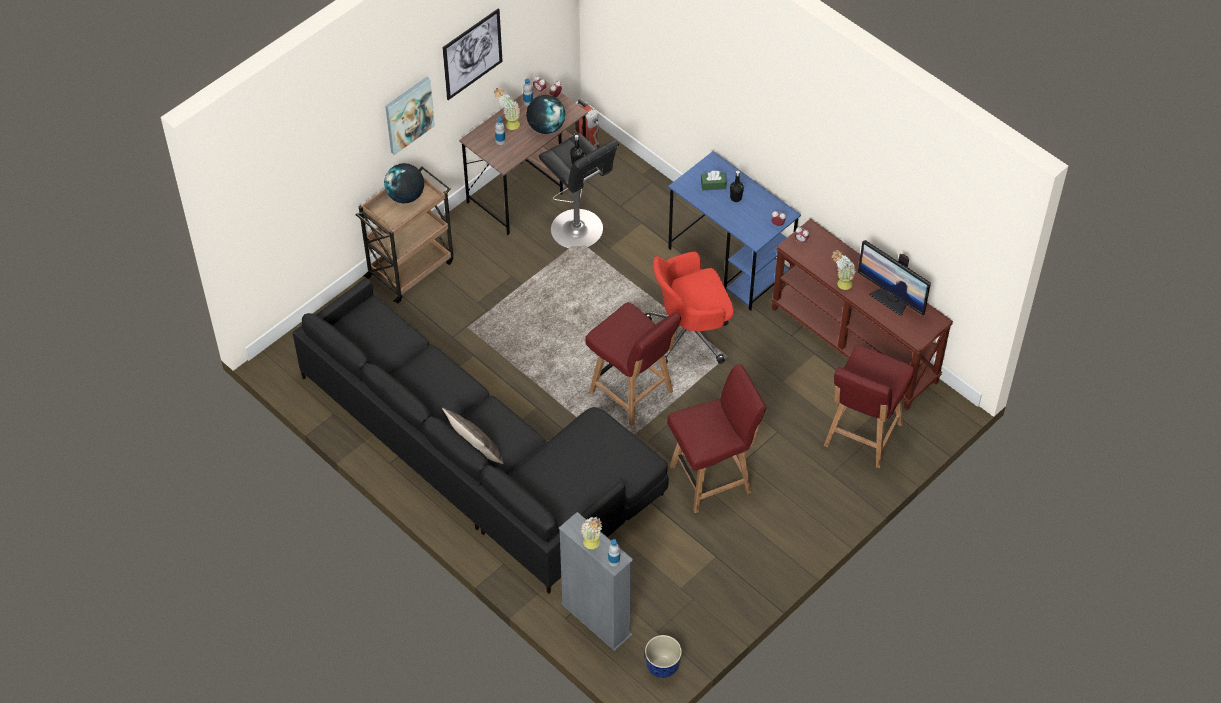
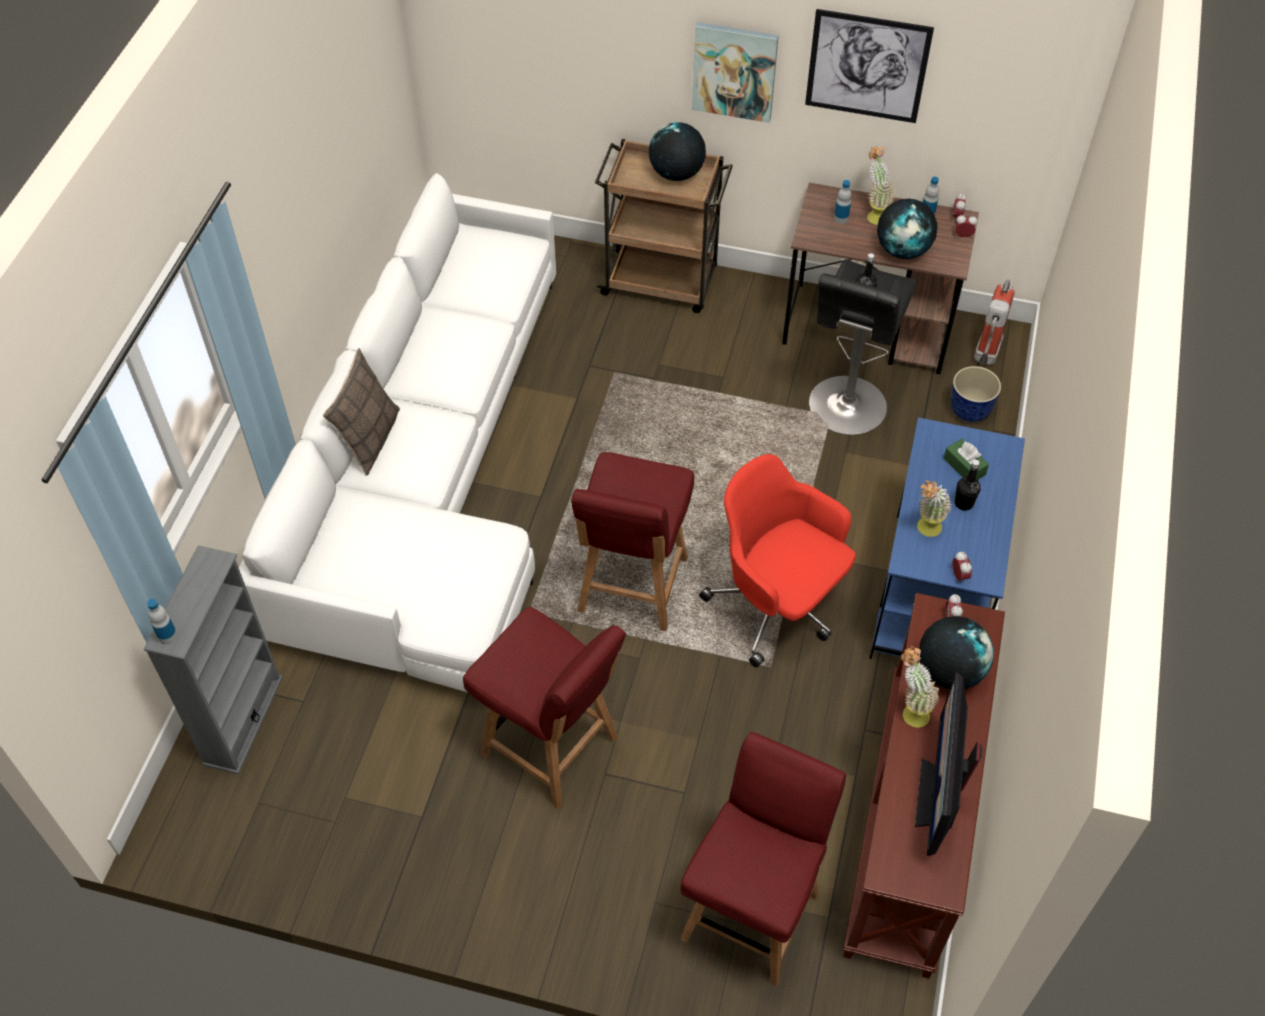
camera: 60 degrees right, 0 degrees up
(480, 457) = (428, 477): black sofa -> white sofa
(593, 546) = (184, 598): potted plant -> potted plant (925, 531)
(663, 667) = (204, 837): planter -> planter (969, 411)
(829, 258) = (949, 671): none -> globe
(862, 436) = (752, 913): red chair -> red chair turned 120 degrees clockwise

